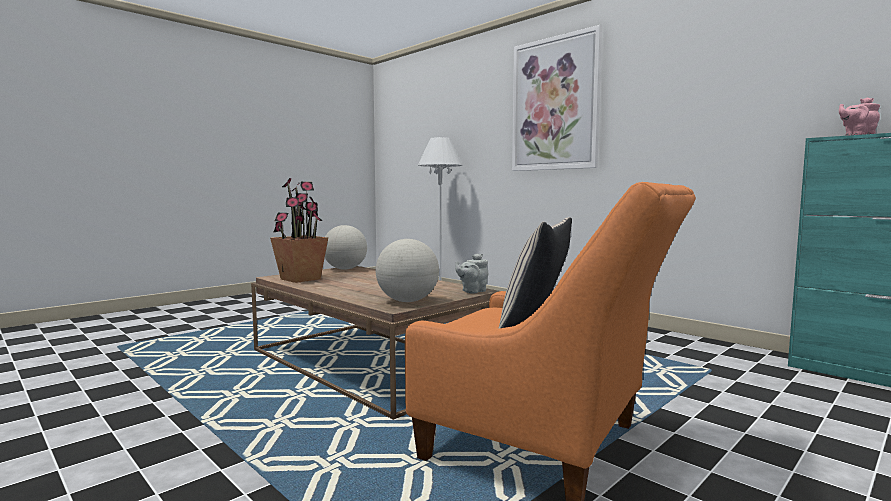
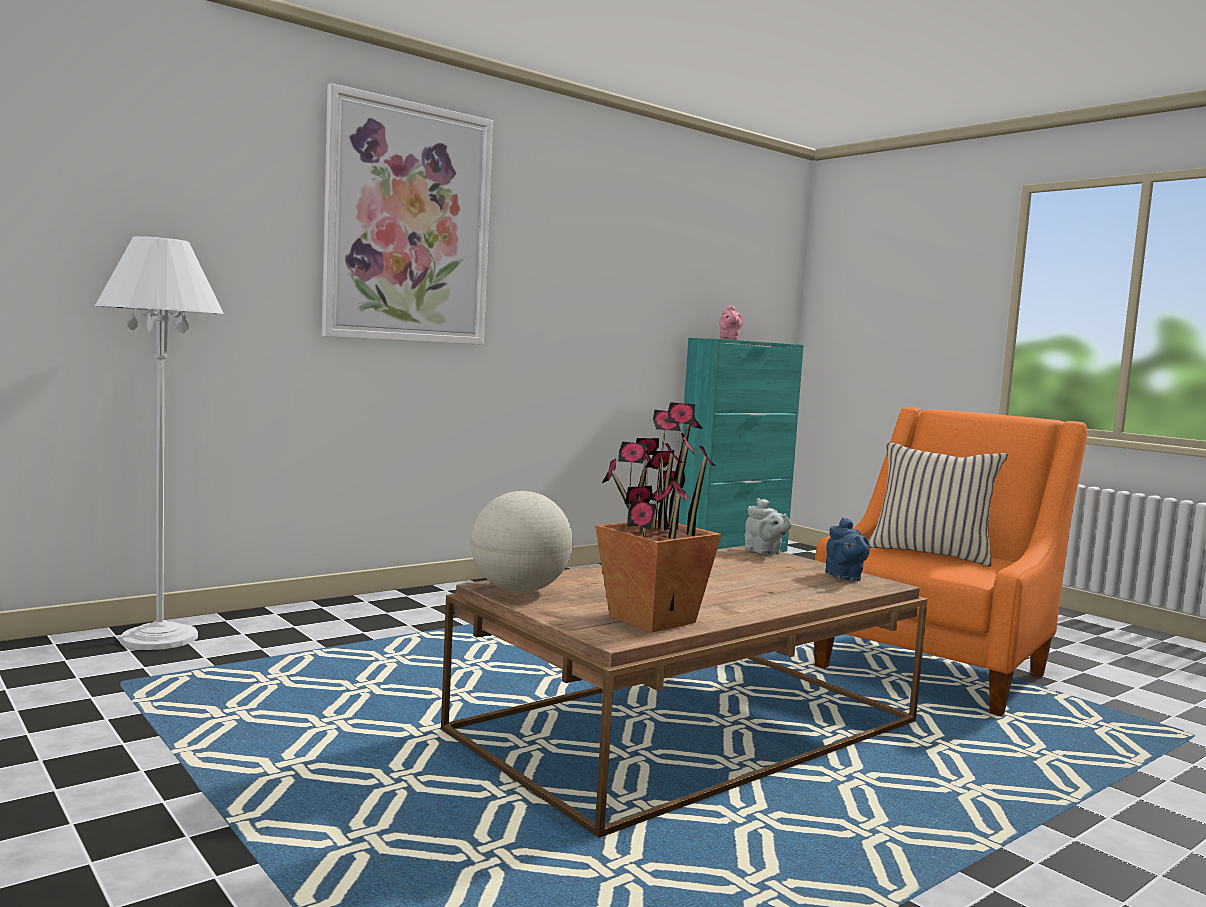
camera: 85 degrees left, 0 degrees up
(408, 301) = (844, 577): globe -> blue teapot

